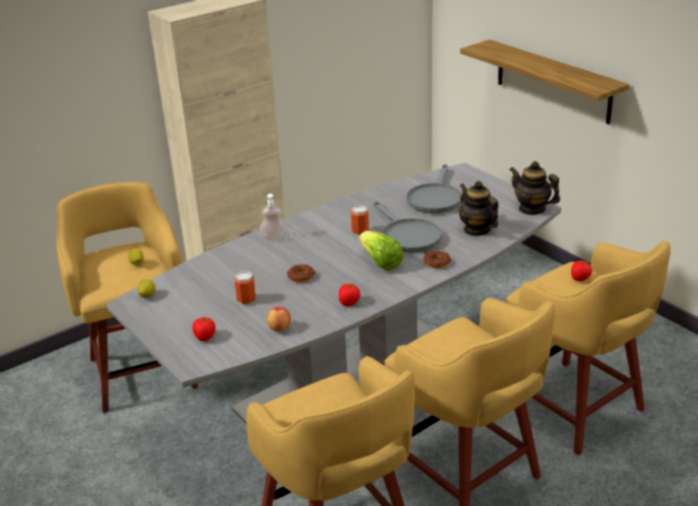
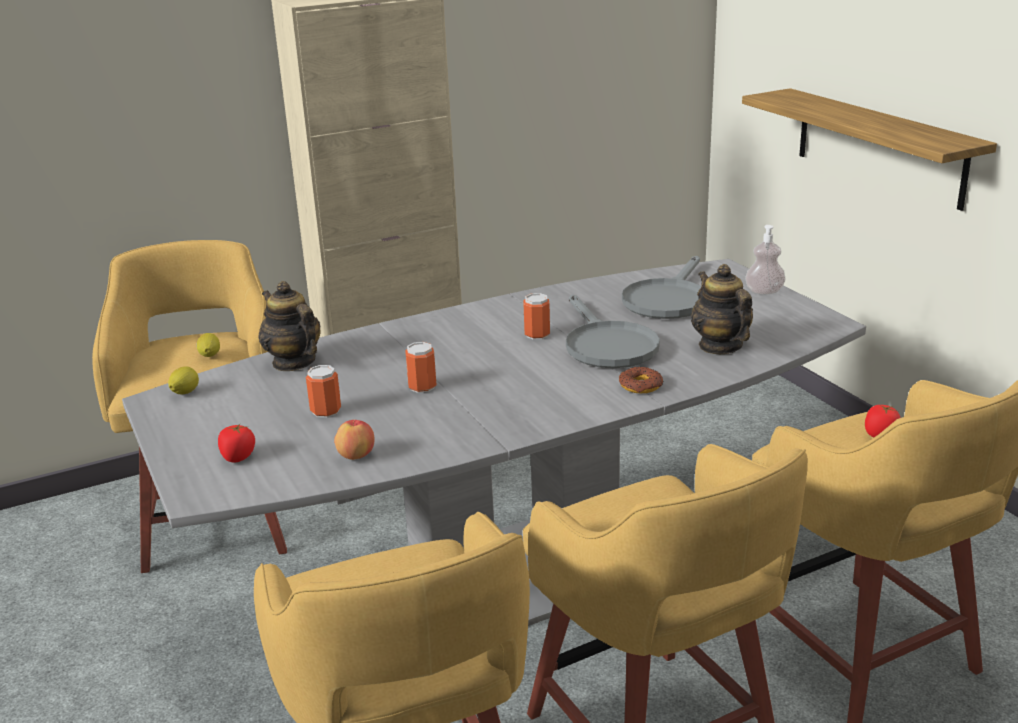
camera: 10 degrees right, 5 degrees down
(274, 237) = (406, 332): soap dispenser -> soap dispenser (764, 291)
(301, 276) = (422, 387): donut -> can
(349, 302) = (480, 429): tomato -> none
(380, 262) = (551, 377): lettuce -> none
(532, 209) = (817, 324): teapot -> teapot (293, 362)

